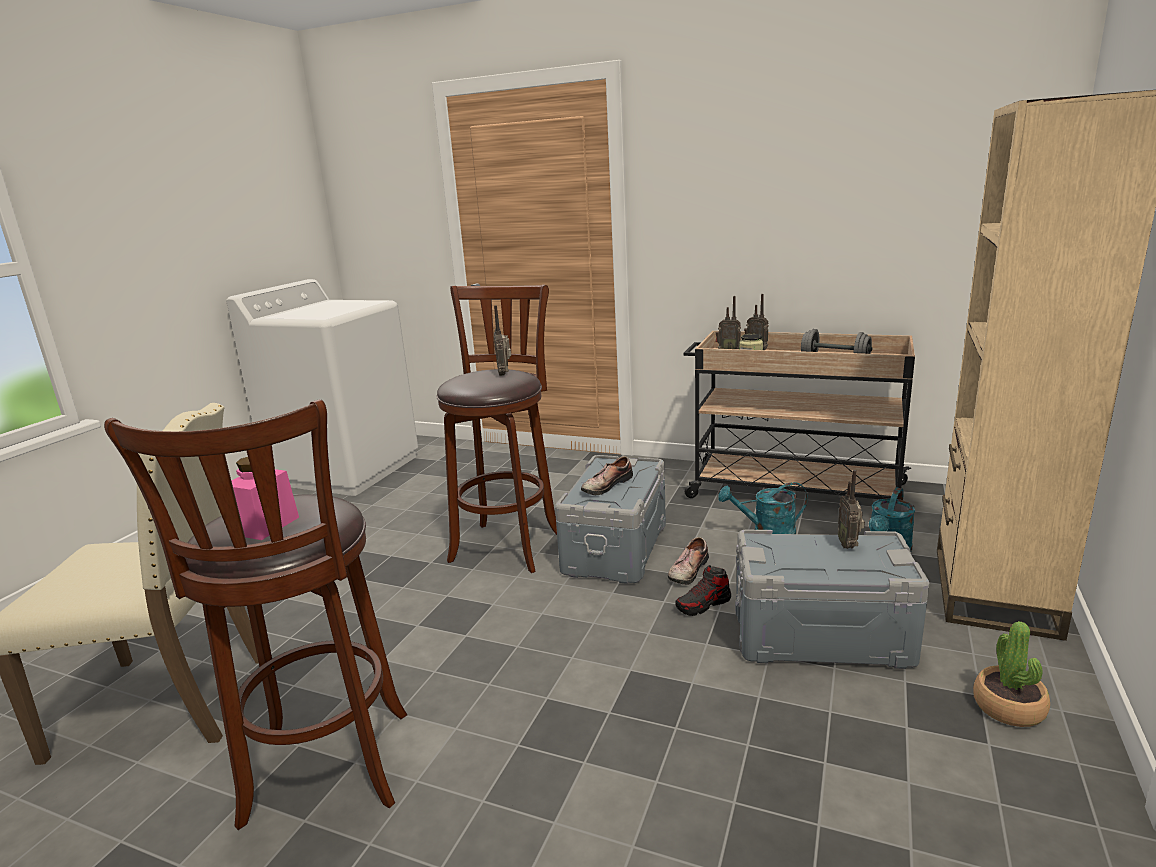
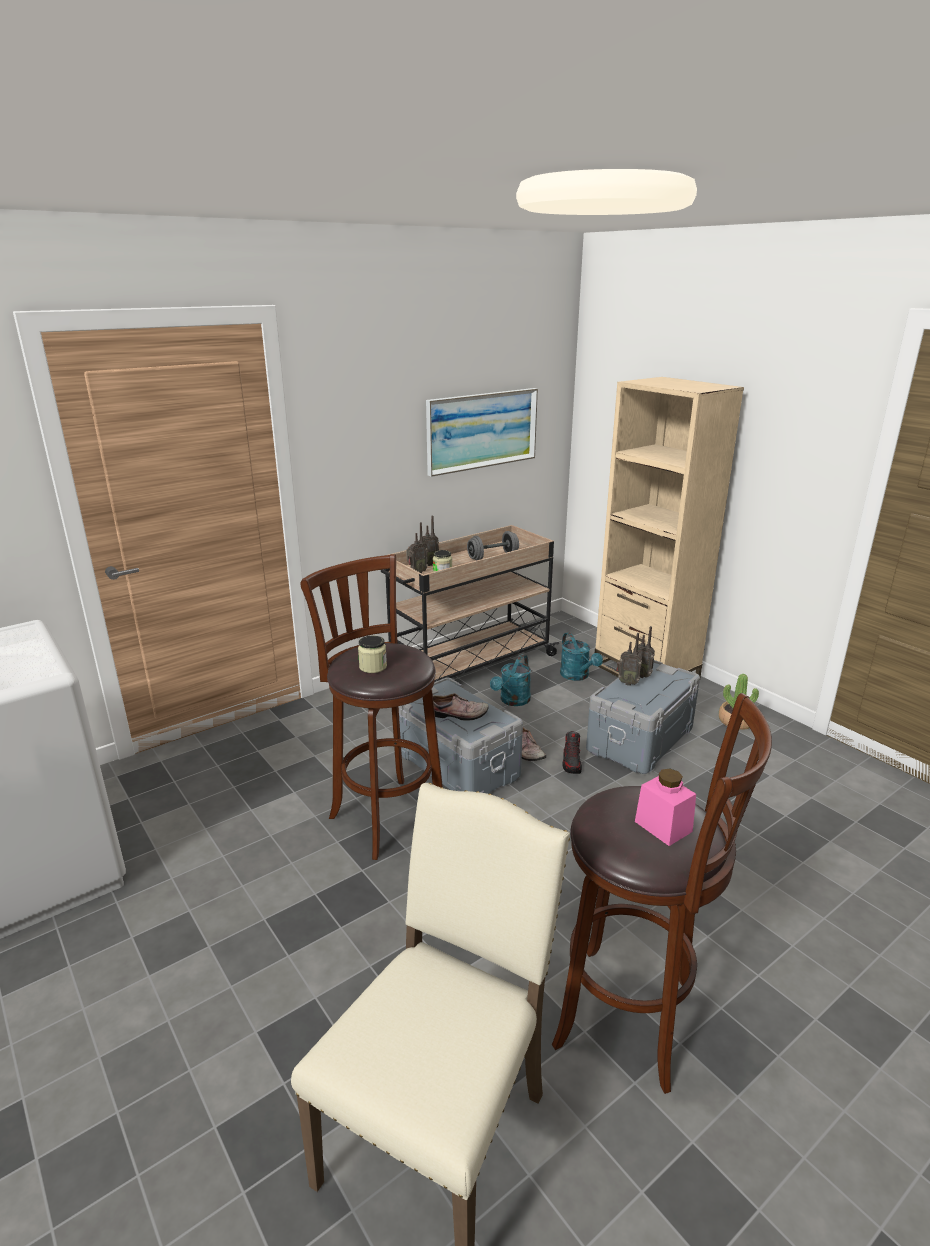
camera: 60 degrees left, 5 degrees up
(470, 378) = (373, 667): none -> jar
(505, 374) = (386, 651): radio -> radio (627, 683)
(605, 485) = (458, 714): shoe -> shoe turned 75 degrees counterclockwise
(879, 202) = (482, 430): none -> picture

